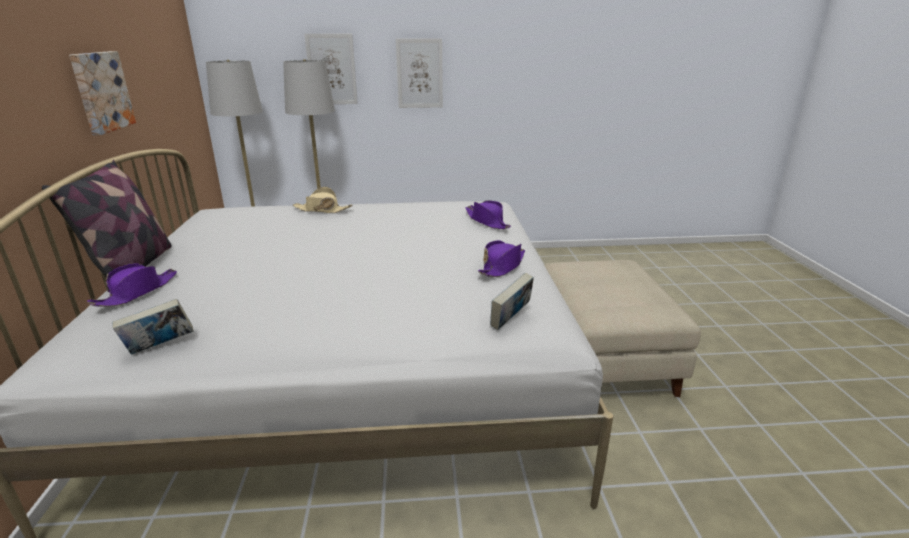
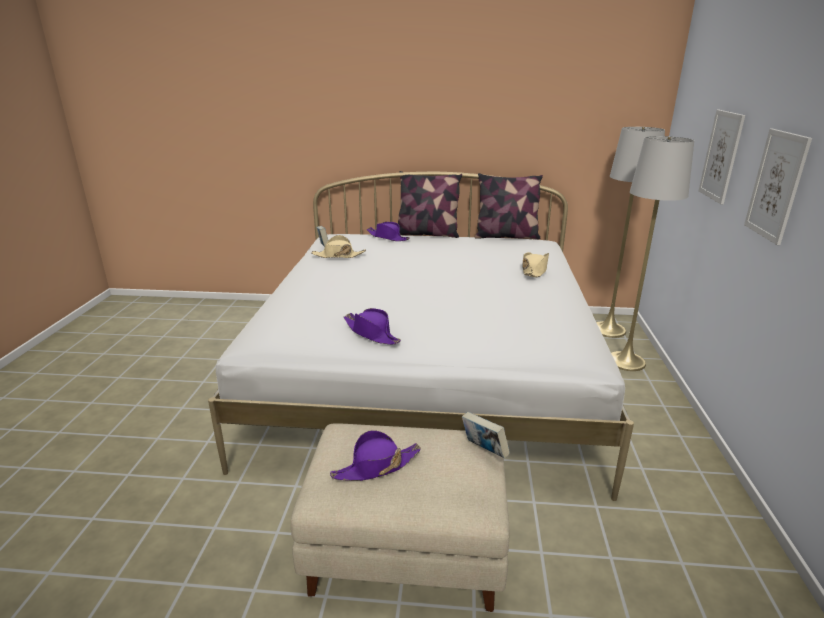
camera: 100 degrees right, 0 degrees up
(100, 91) = (486, 133): picture -> none
(183, 223) = (506, 236): none -> pillow
(225, 323) = (338, 255): none -> beige hat
(487, 221) = (496, 340): purple hat -> purple hat (376, 467)
(510, 320) = (280, 325): book -> book (484, 450)

